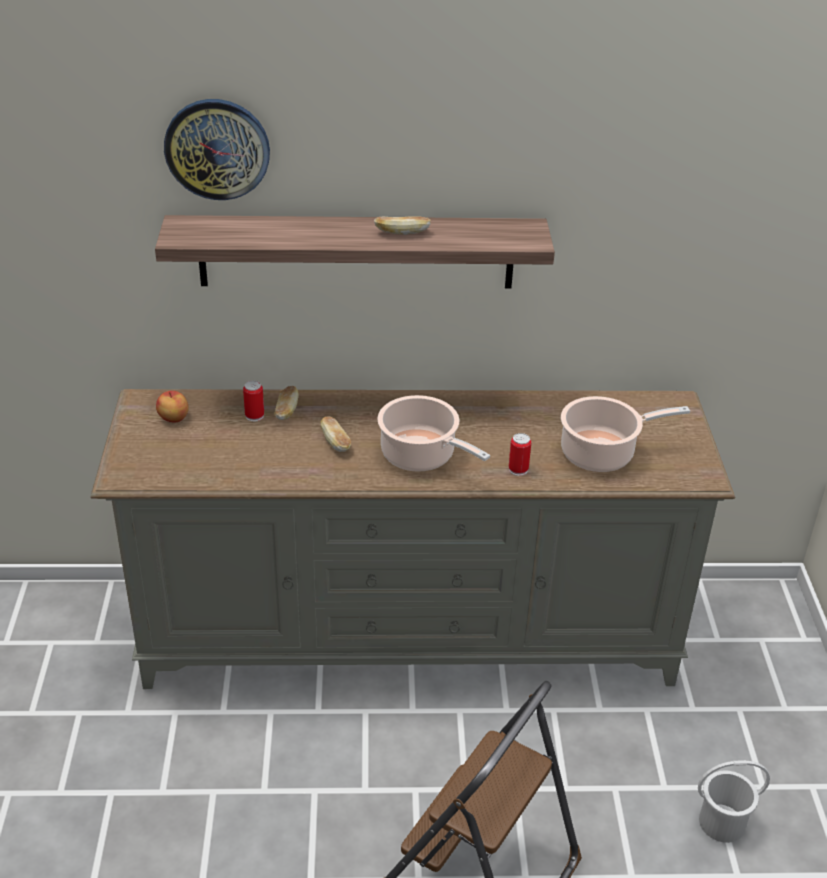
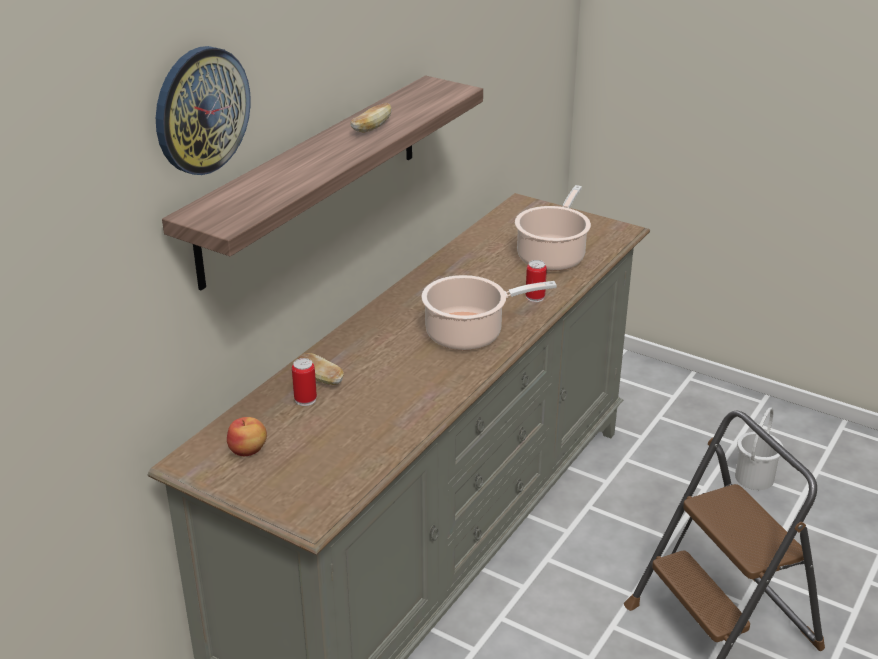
camera: 55 degrees left, 5 degrees down
(335, 442) = (401, 369): bread -> none

